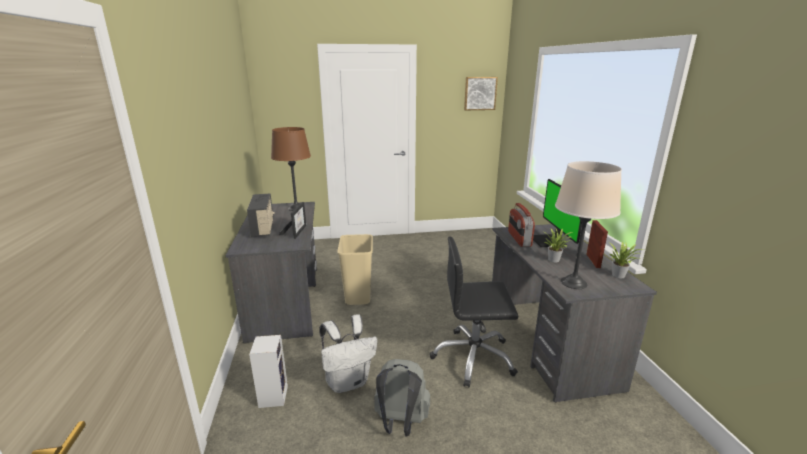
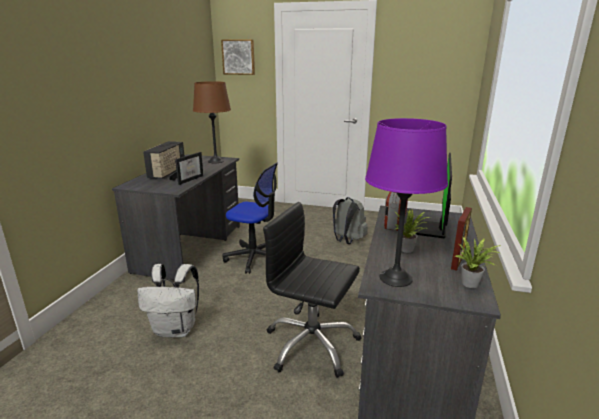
camera: 25 degrees right, 0 degrees up
(273, 395) = (110, 321): speaker -> none
(358, 296) = (254, 257): beige trash can -> office chair
(400, 423) = (184, 382): grey backpack -> grey backpack (347, 240)
(480, 93) = (451, 56): picture -> picture (238, 57)
(573, 283) = (395, 278): beige table lamp -> purple table lamp

